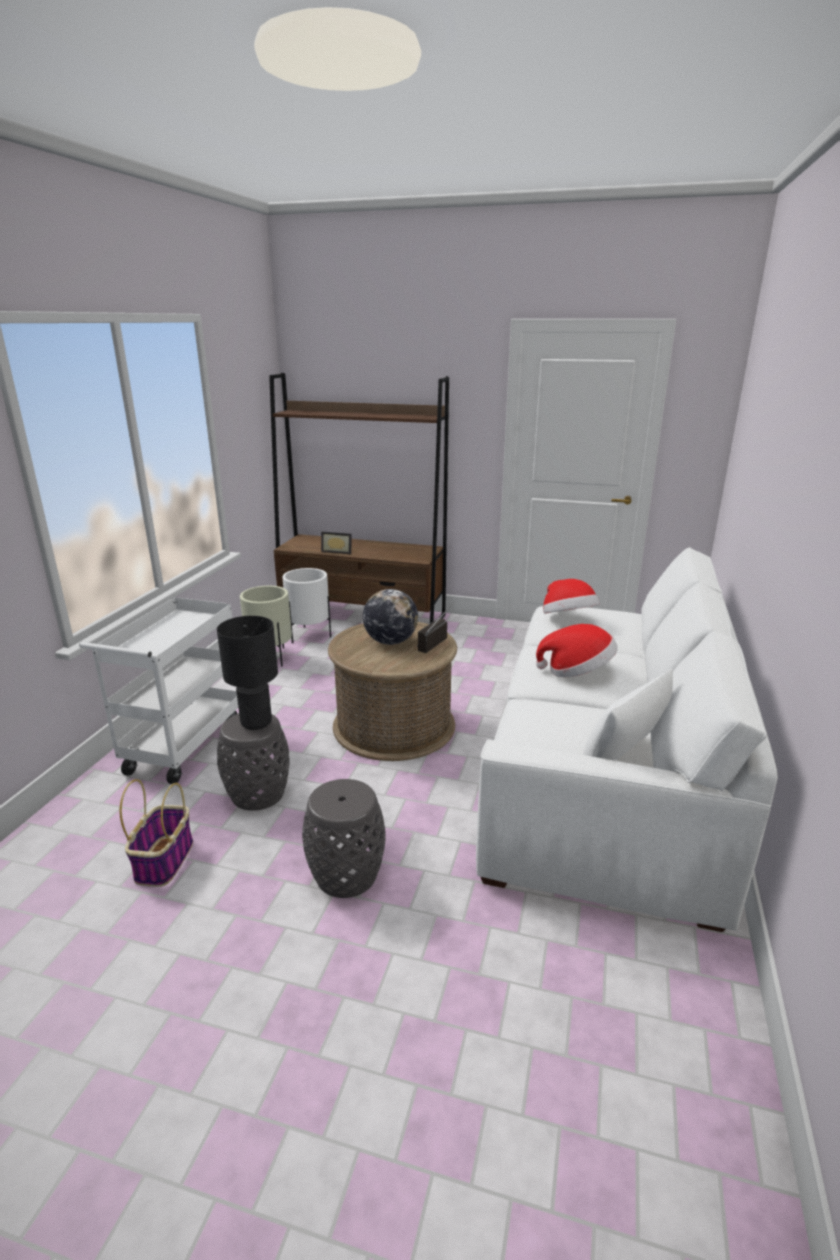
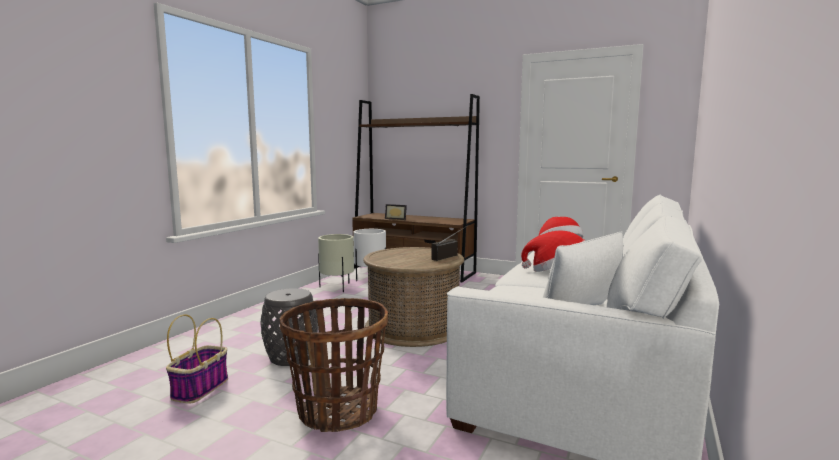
camera: 10 degrees right, 15 degrees down
(183, 749) = (250, 329): white cart -> none
(256, 725) = (293, 294): black table lamp -> none
(346, 875) = (337, 411): grey stool -> basket
(390, 642) = (413, 255): globe -> none

